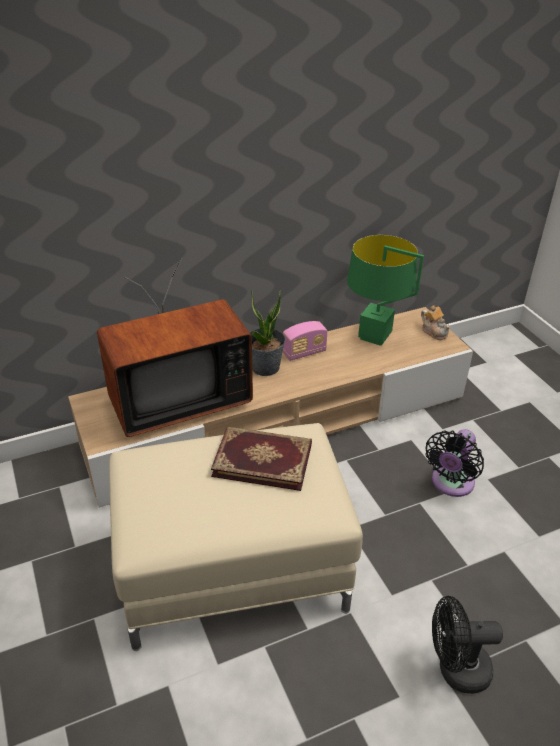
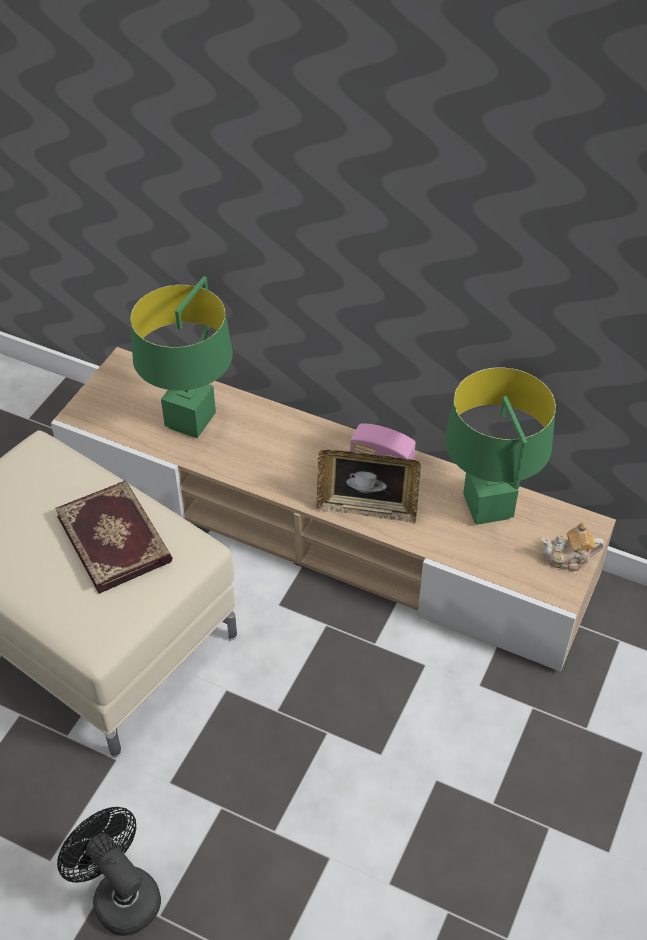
camera: 50 degrees right, 10 degrees up
(176, 400) = (191, 422): television -> green table lamp
(265, 367) = (317, 453): potted plant -> none
(327, 373) = (367, 509): none -> picture frame
(434, 332) = (568, 558): teapot -> teapot turned 75 degrees clockwise
(450, 484) = (388, 746): black fan -> none

